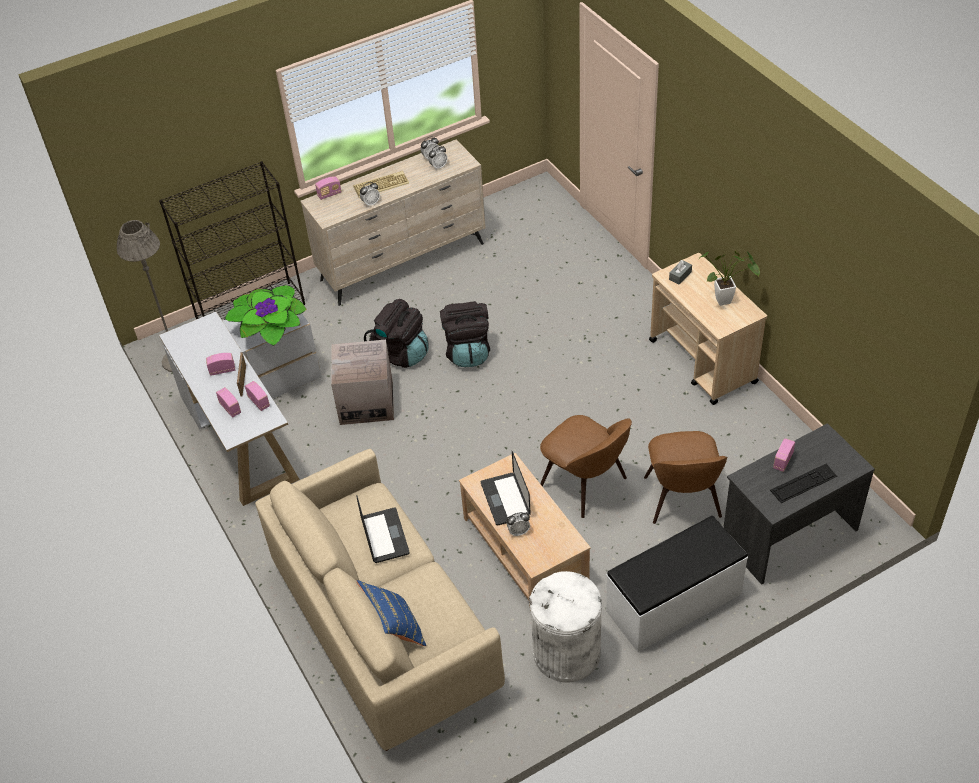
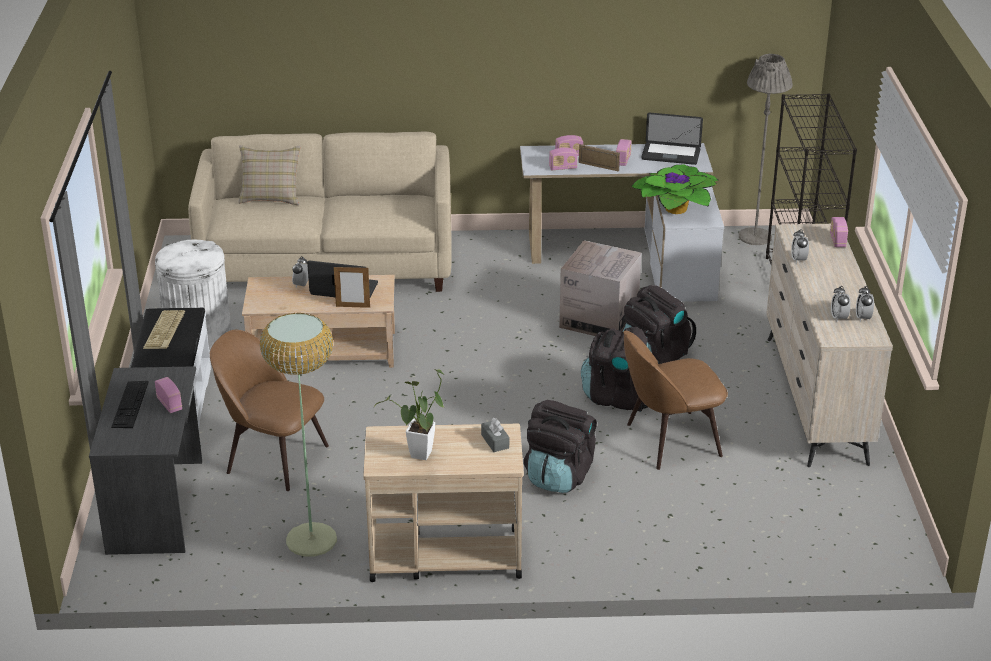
camera: 115 degrees right, 15 degrees down
(381, 184) = (831, 274): keyboard -> keyboard (165, 331)
(385, 536) = (364, 214): laptop -> laptop (670, 155)
(395, 628) = (271, 197): blue pillow -> beige pillow
(527, 479) = (353, 306): none -> picture frame
(580, 344) = (559, 475): none -> black backpack
(586, 484) = (358, 407): brown chair -> brown chair (669, 441)
(746, 431) = (311, 540): none -> floor lamp

